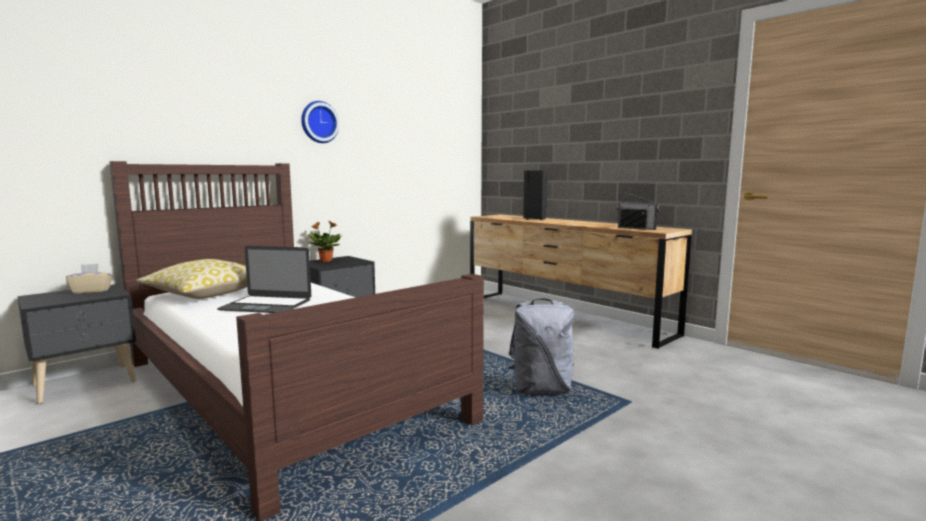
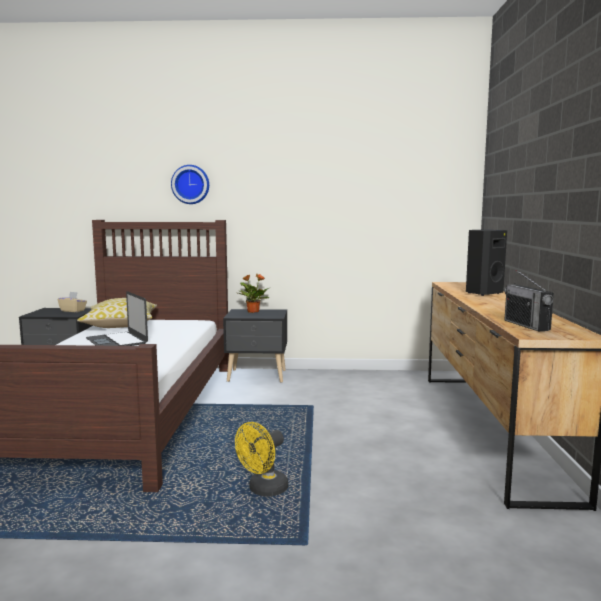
camera: 45 degrees right, 0 degrees up
(319, 122) = (262, 180): wall clock -> wall clock (191, 184)
(541, 389) = (264, 490): grey backpack -> yellow fan

